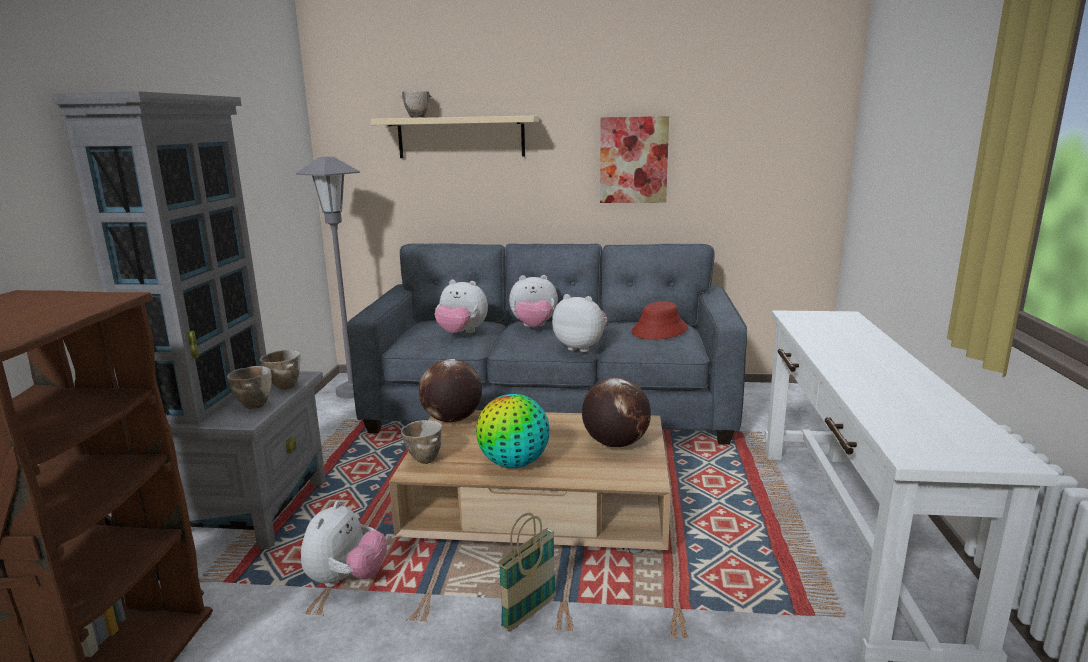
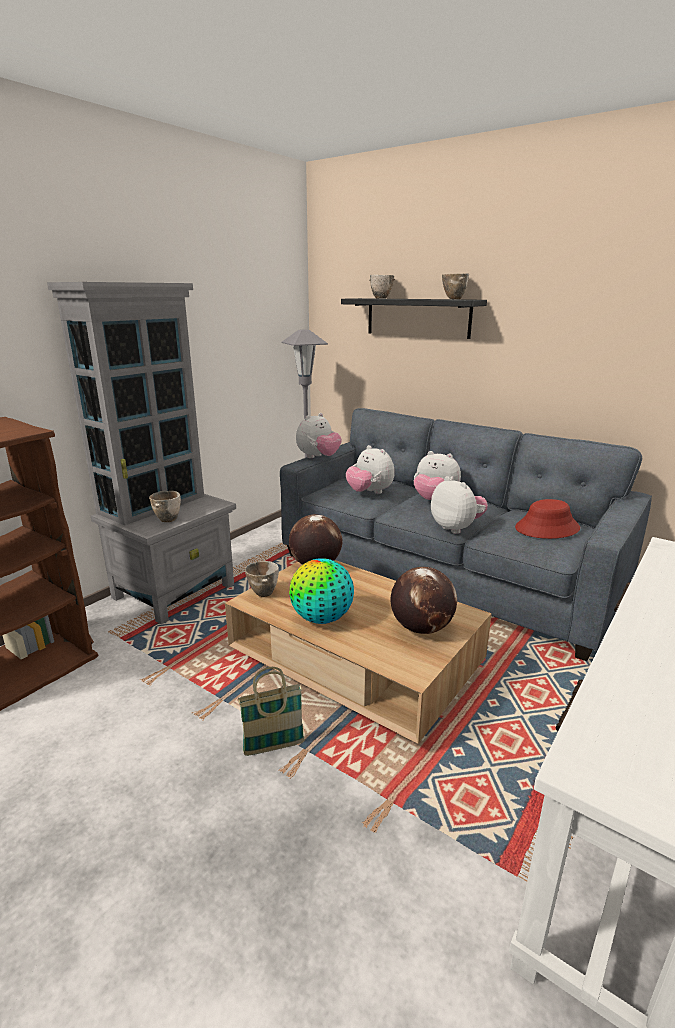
camera: 30 degrees right, 5 degrees up
(284, 386) = (200, 509): bowl -> bowl (453, 299)
(346, 579) = (184, 665): plush toy -> plush toy (318, 457)
(461, 137) = (417, 317): beige shelf -> black shelf
(633, 160) = (575, 349): picture -> none

